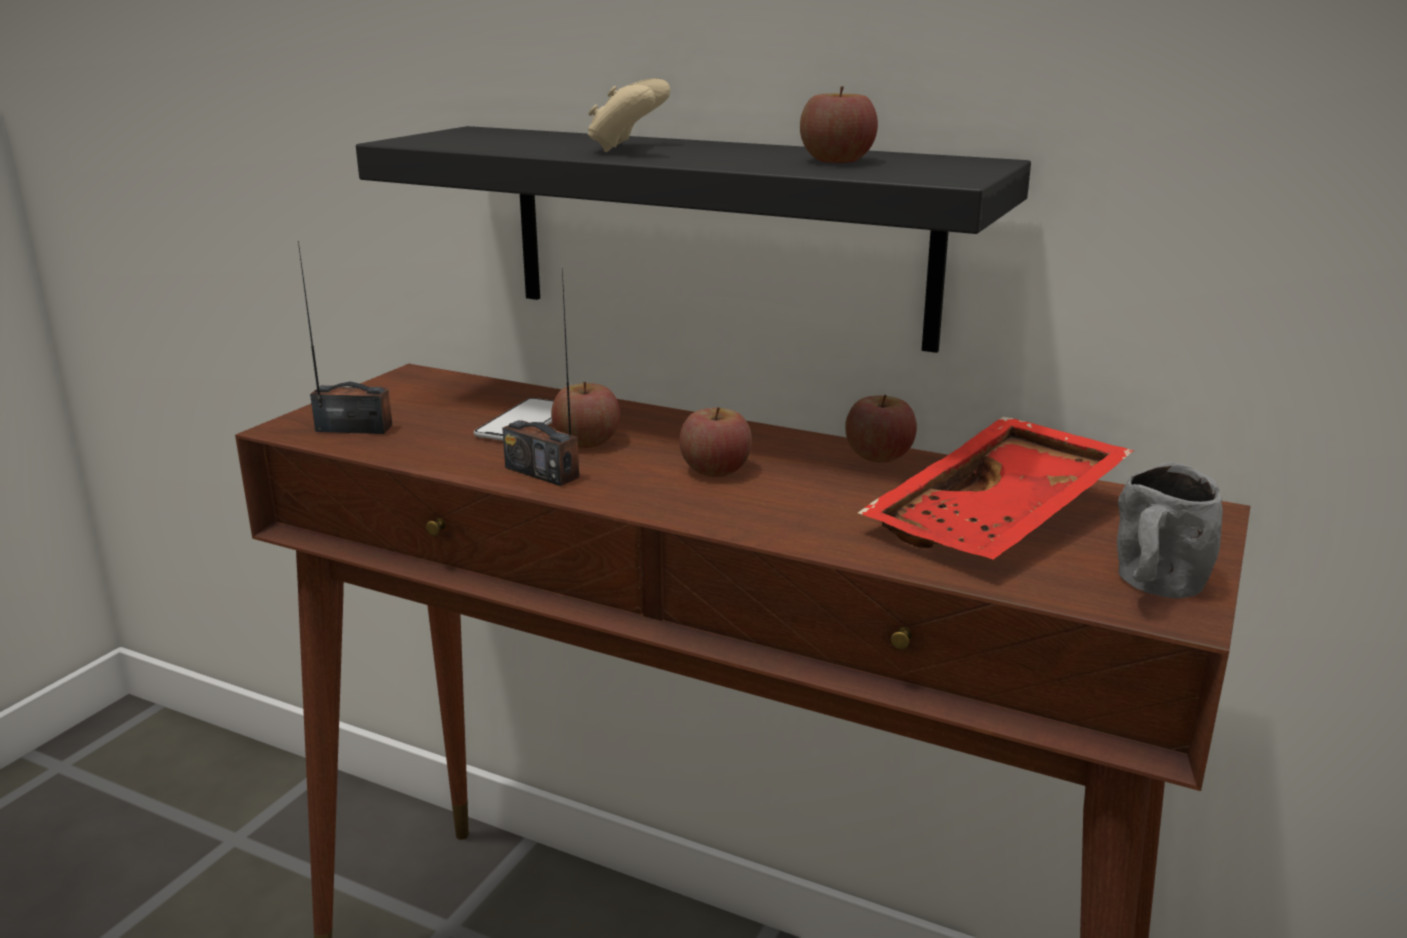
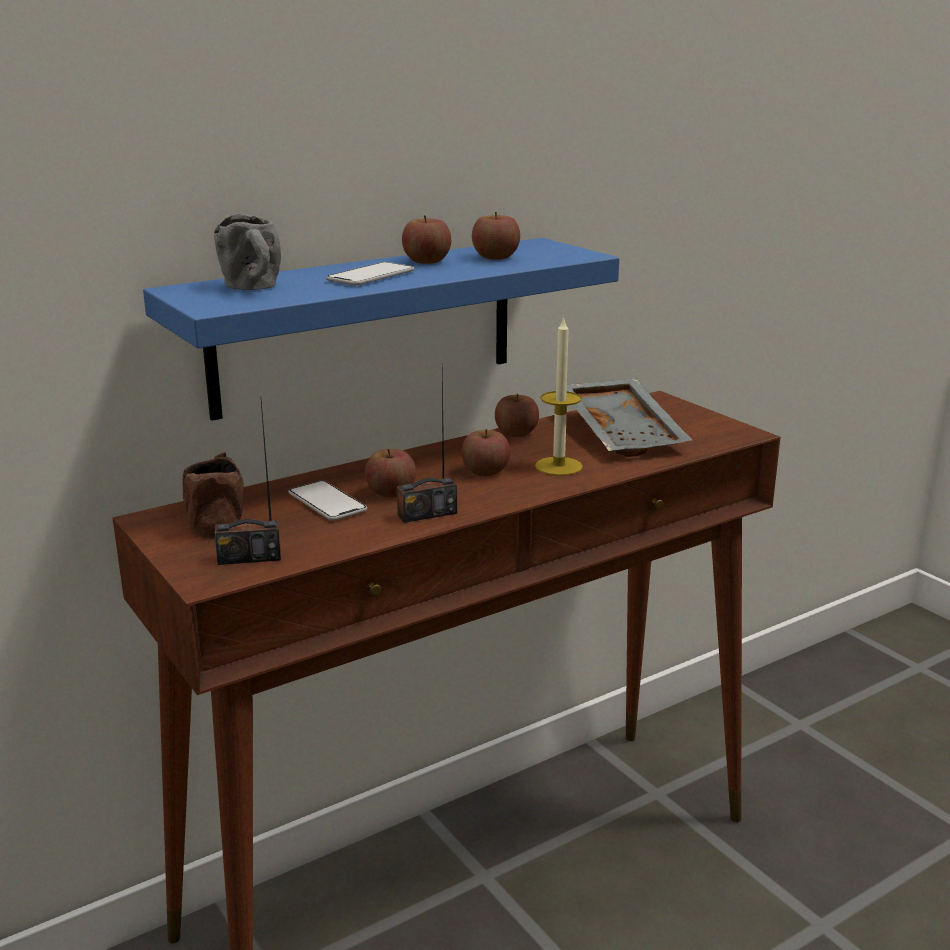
camera: 60 degrees left, 0 degrees up
(353, 429) = (249, 557): radio -> radio turned 135 degrees counterclockwise
(433, 396) = (218, 520): none -> brown mug
(628, 148) = (371, 276): beige game controller -> phone
(717, 234) = (366, 325): black shelf -> blue shelf
(752, 150) = (426, 261): none -> apple
(794, 505) = (558, 466): none -> candle
(1000, 519) = (624, 433): red tray -> grey tray
(1153, 590) = (723, 430): grey mug -> grey mug (255, 288)

